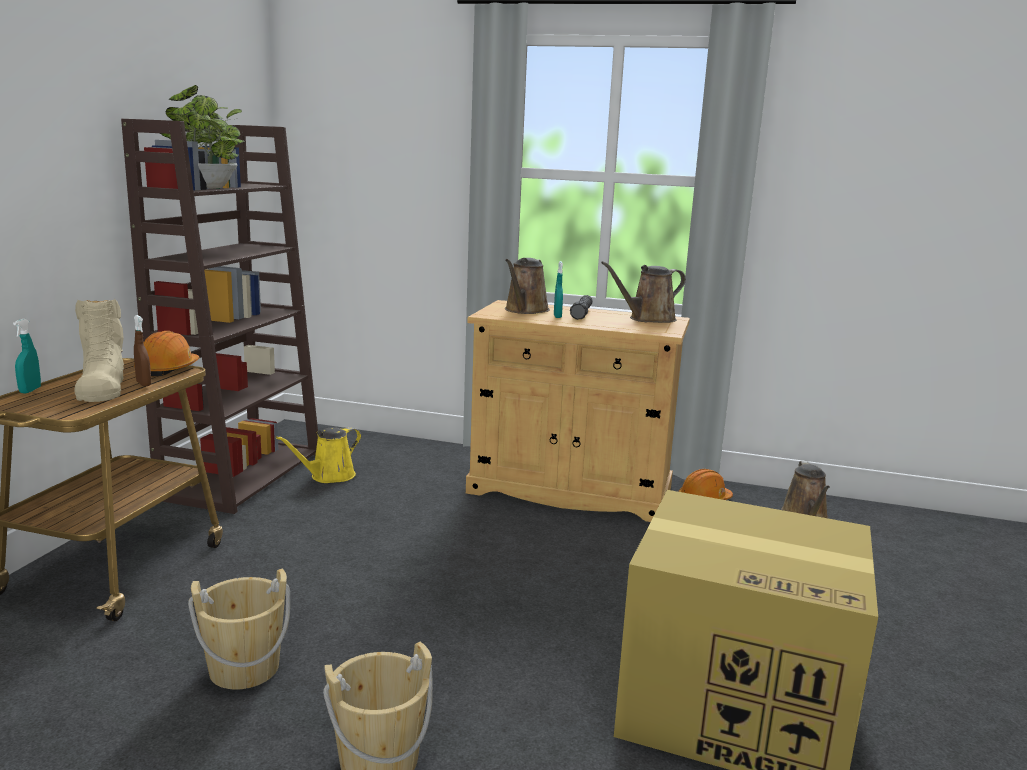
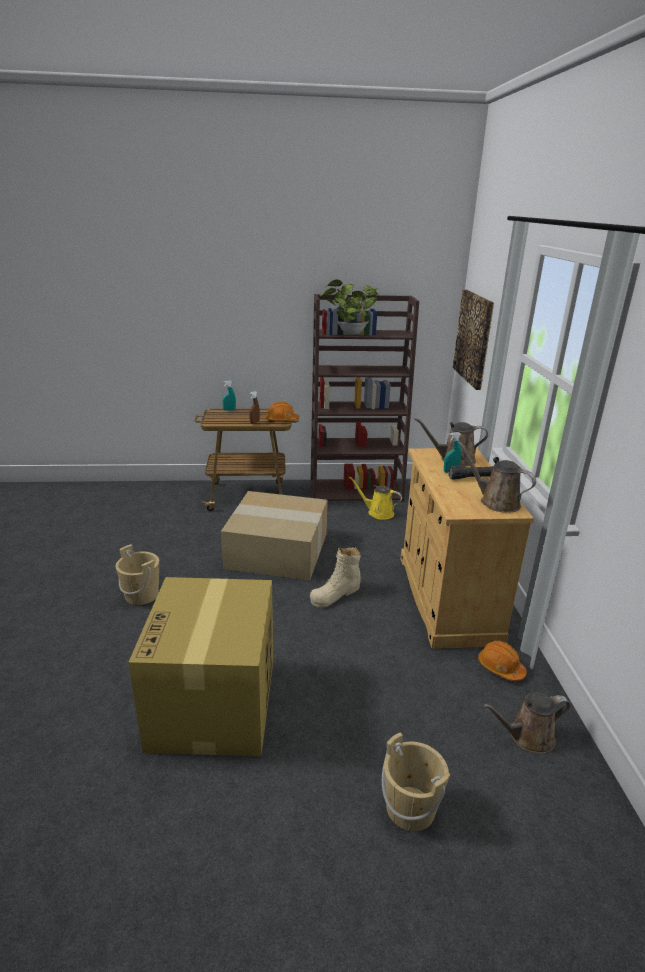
camera: 70 degrees right, 10 degrees up
(102, 387) = (246, 418): beige boot -> beige boot (335, 594)
(244, 668) = (189, 547): beige bucket -> beige bucket (410, 807)
(346, 180) = (473, 338): none -> picture
(355, 574) = (279, 550): none -> cardboard box

